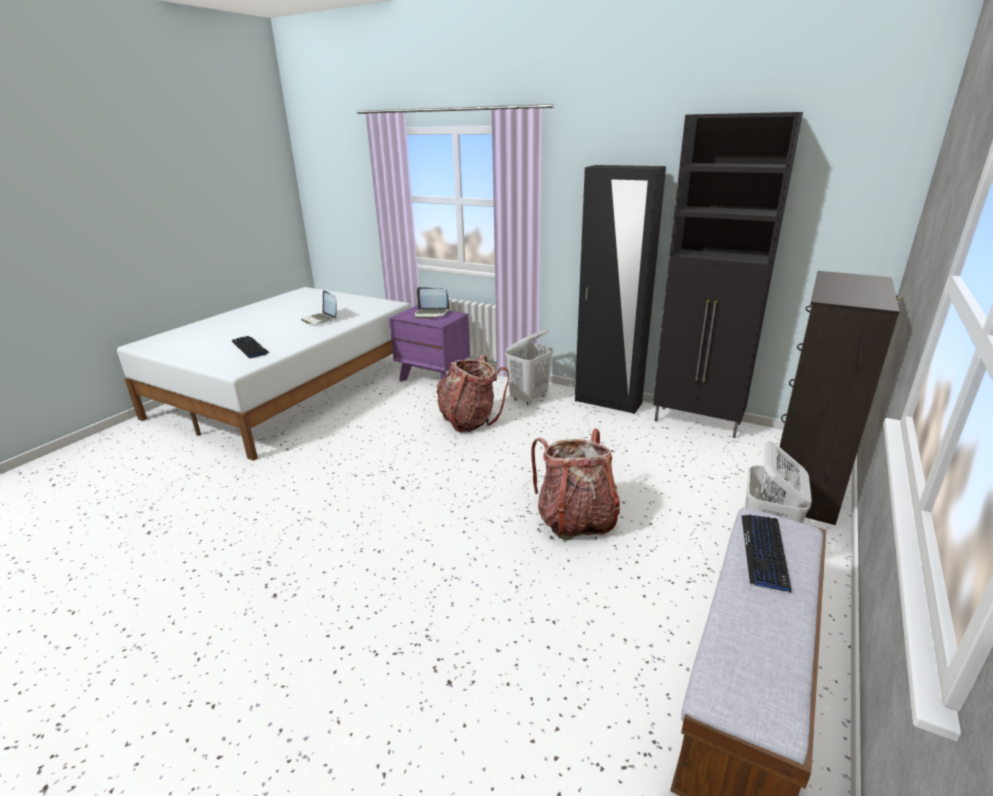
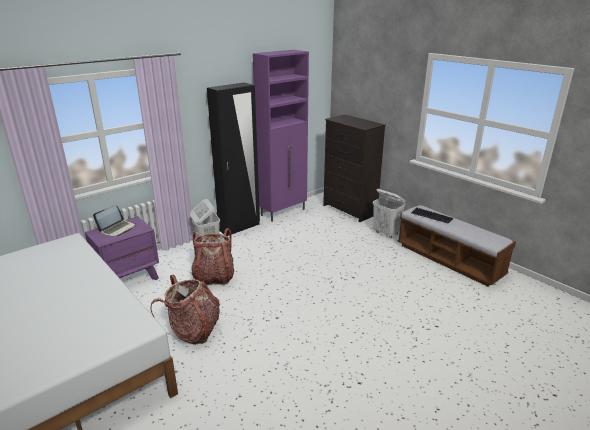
camera: 70 degrees left, 0 degrees up
(250, 348) = (91, 321): keyboard -> none
(321, 319) = (59, 277): laptop -> none
(575, 519) = (343, 267): backpack -> backpack (193, 331)
(698, 423) = (283, 212): black cabinet -> purple cabinet

